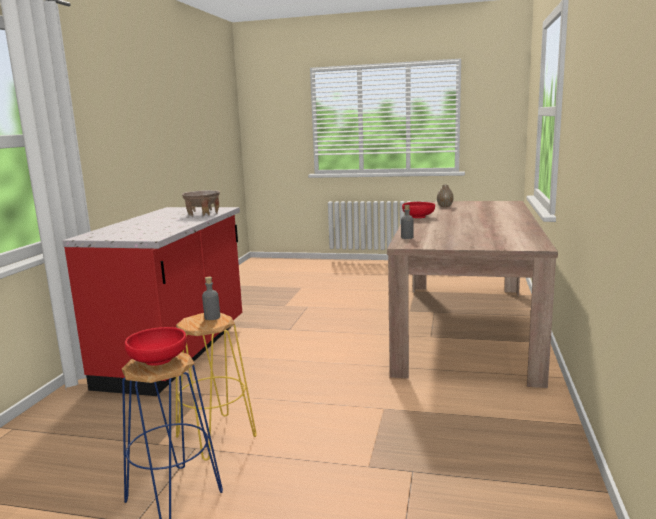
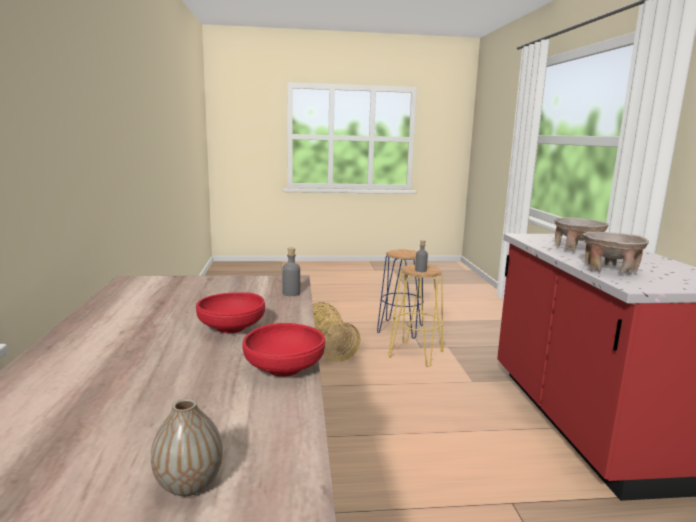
camera: 160 degrees right, 0 degrees up
(158, 360) = (405, 253): red bowl -> red bowl (232, 328)
(164, 225) = (577, 250): none -> beige bowl
(325, 468) = (328, 346): none -> basket

